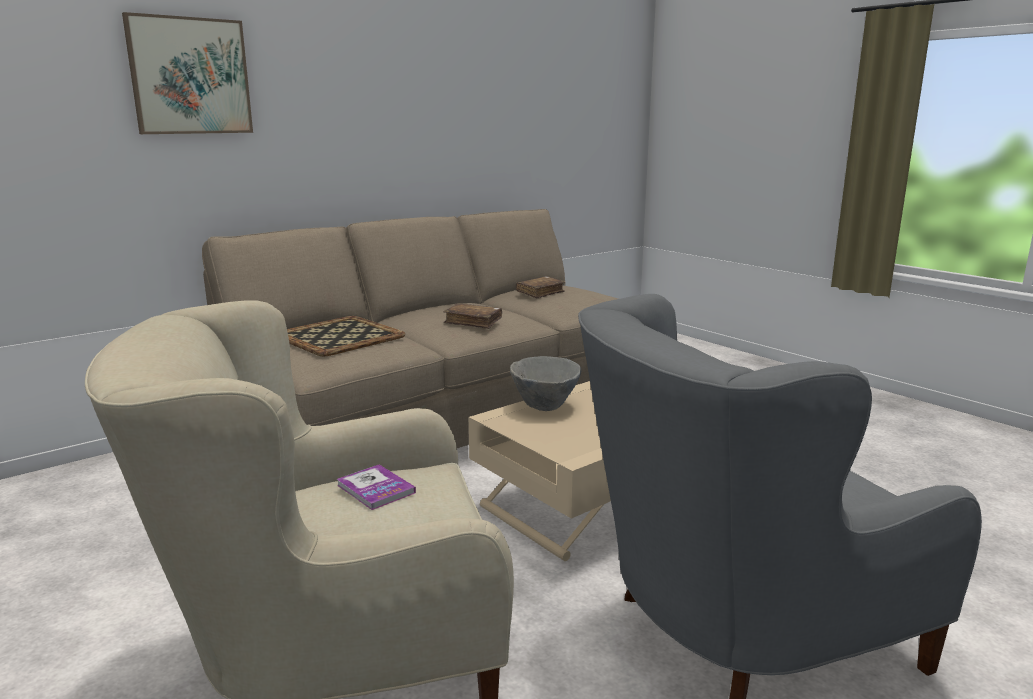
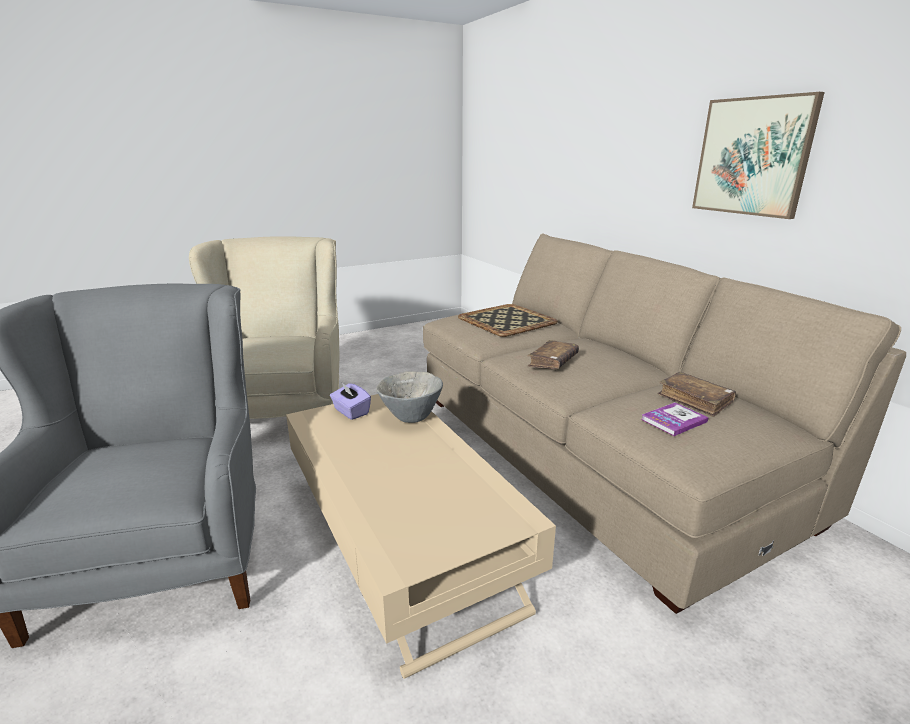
camera: 100 degrees right, 5 degrees up
(190, 76) = (588, 117): picture -> picture (752, 157)
(375, 489) = (279, 344): book -> book (674, 420)
(547, 435) = (351, 412): none -> purple tissue box

